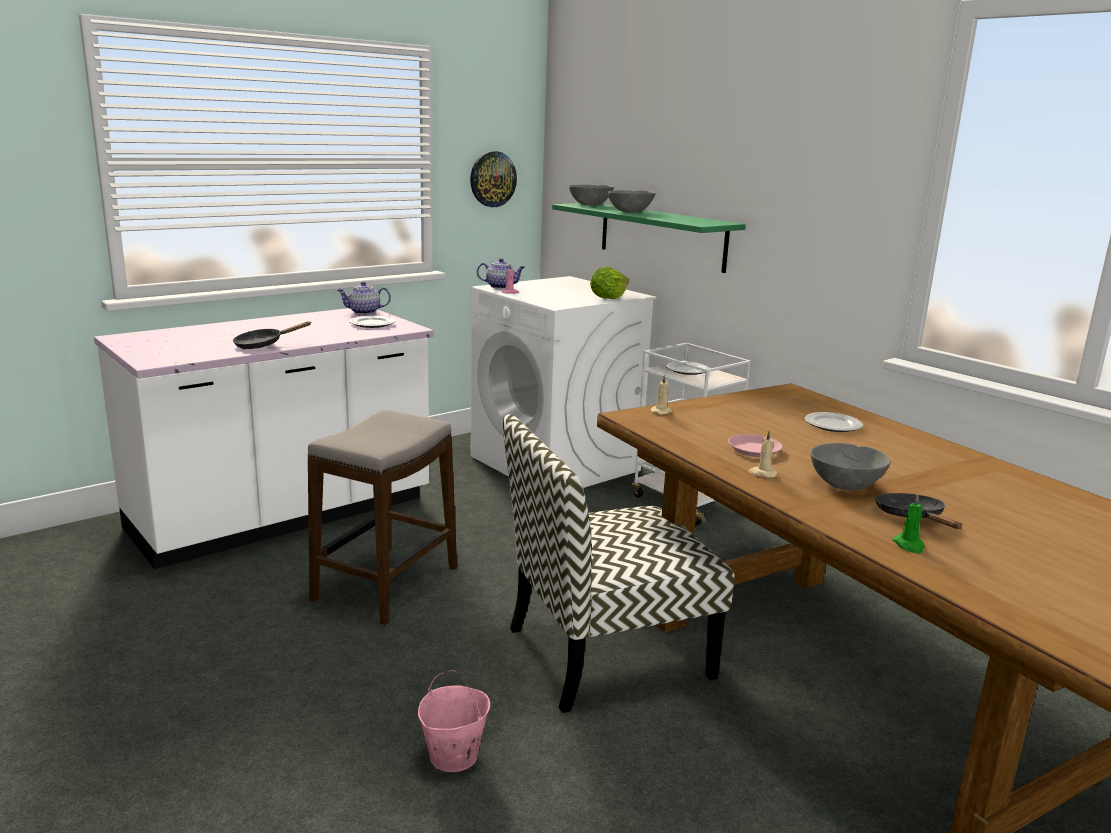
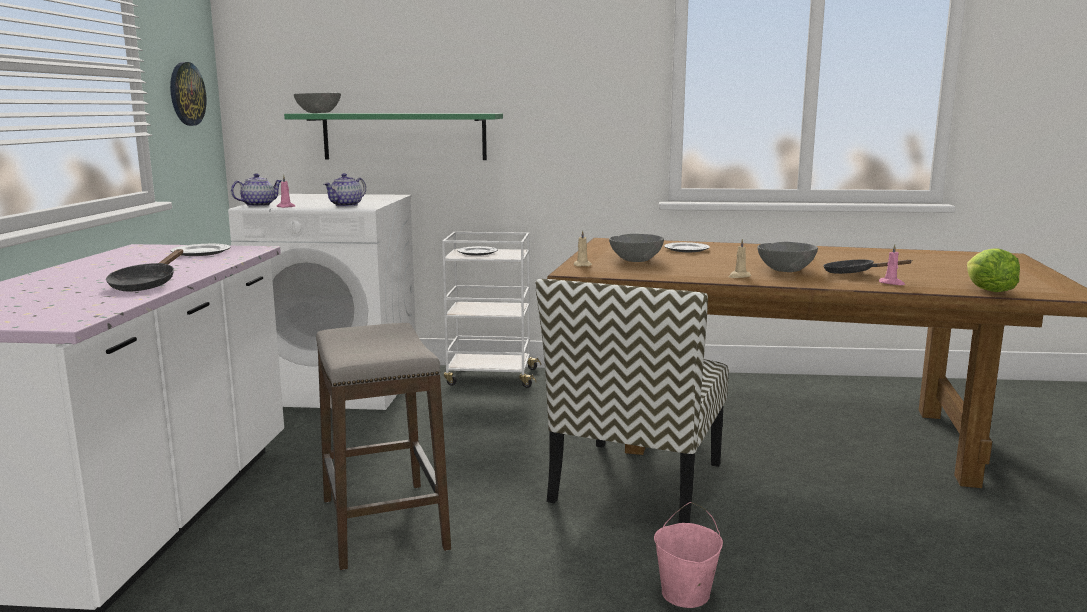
camera: 45 degrees left, 5 degrees down
(364, 312) = (150, 248): teapot -> teapot (346, 205)
(608, 298) = (382, 199): lettuce -> lettuce (988, 291)
(630, 211) = (382, 113): grey bowl -> grey bowl (635, 260)
(754, 450) = (695, 268): pink plate -> none
(909, 546) = (892, 283): green candle -> pink candle

